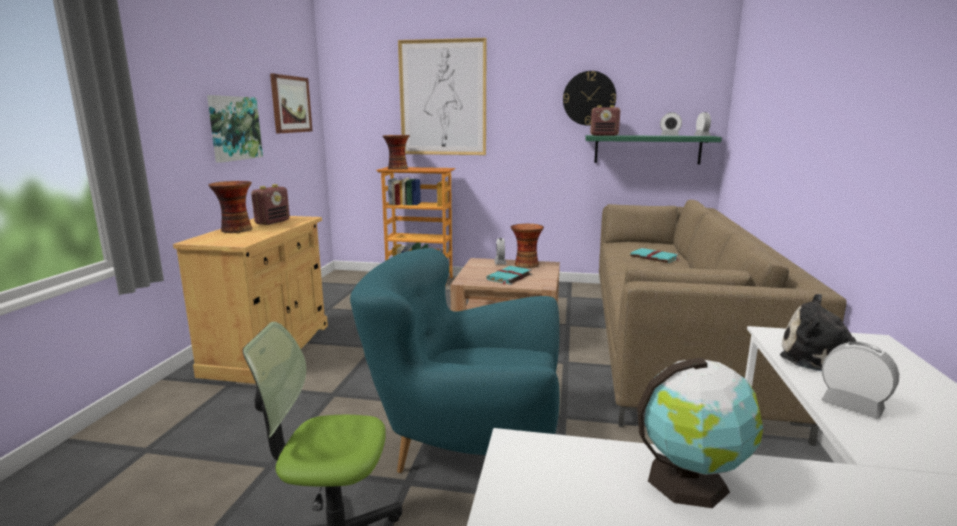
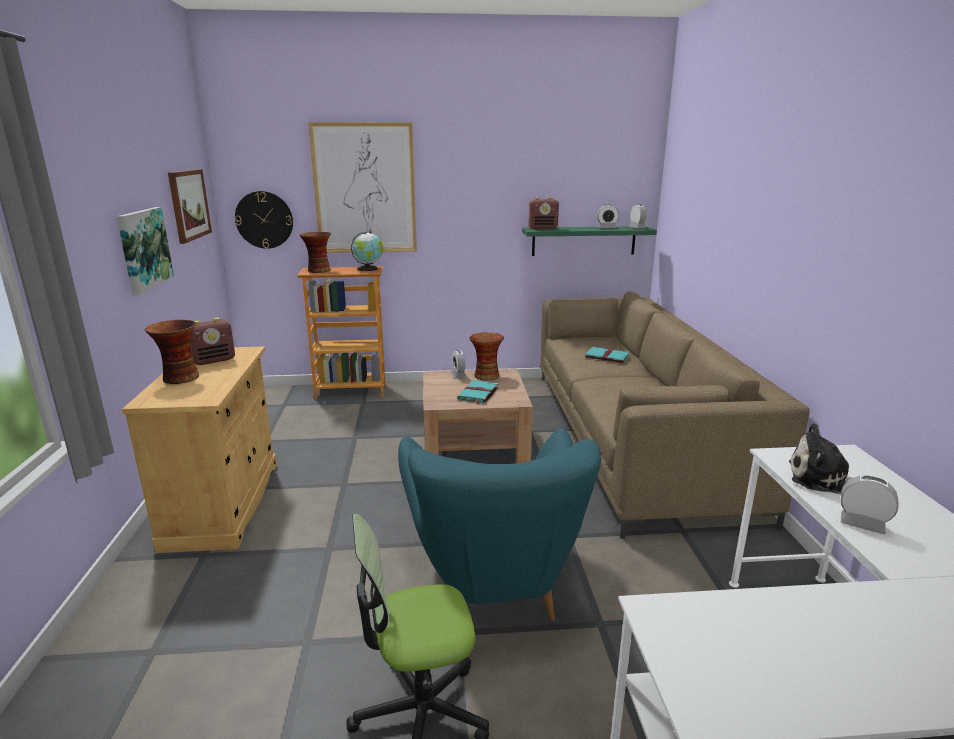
camera: 15 degrees left, 5 degrees up
(273, 222) = (214, 360): radio -> radio turned 45 degrees clockwise
(466, 446) = (494, 583): turquoise armchair -> turquoise armchair turned 90 degrees counterclockwise
(589, 98) = (525, 189): wall clock -> wall clock (264, 220)
(691, 480) = (792, 617): globe -> globe (369, 268)

